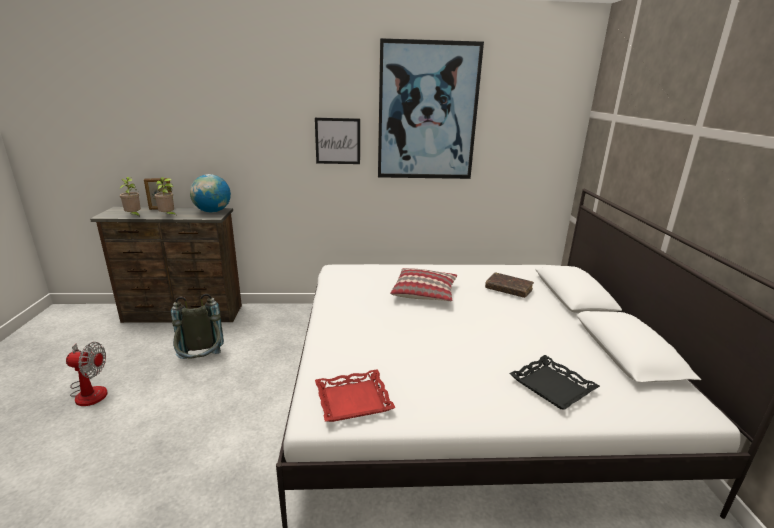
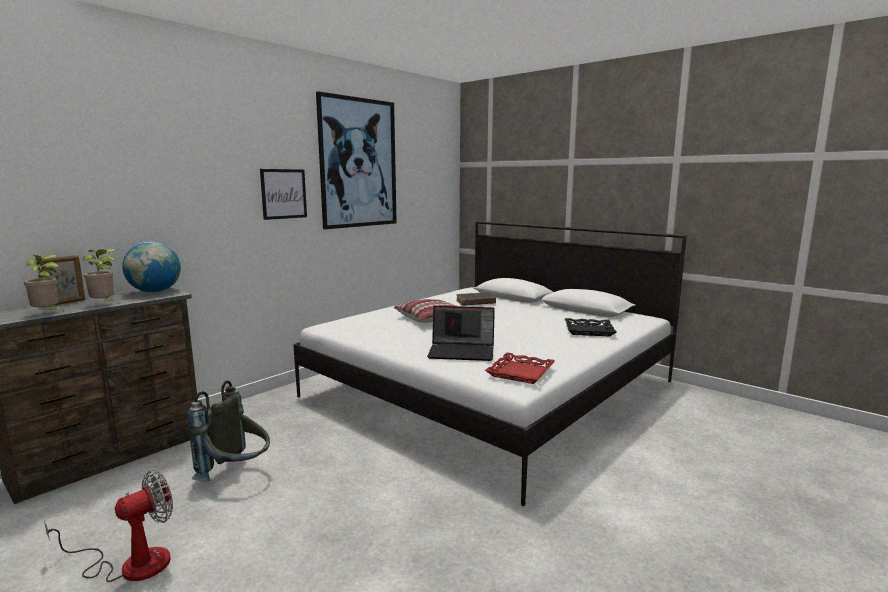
camera: 45 degrees left, 10 degrees down
(364, 345) = (462, 351): none -> laptop

